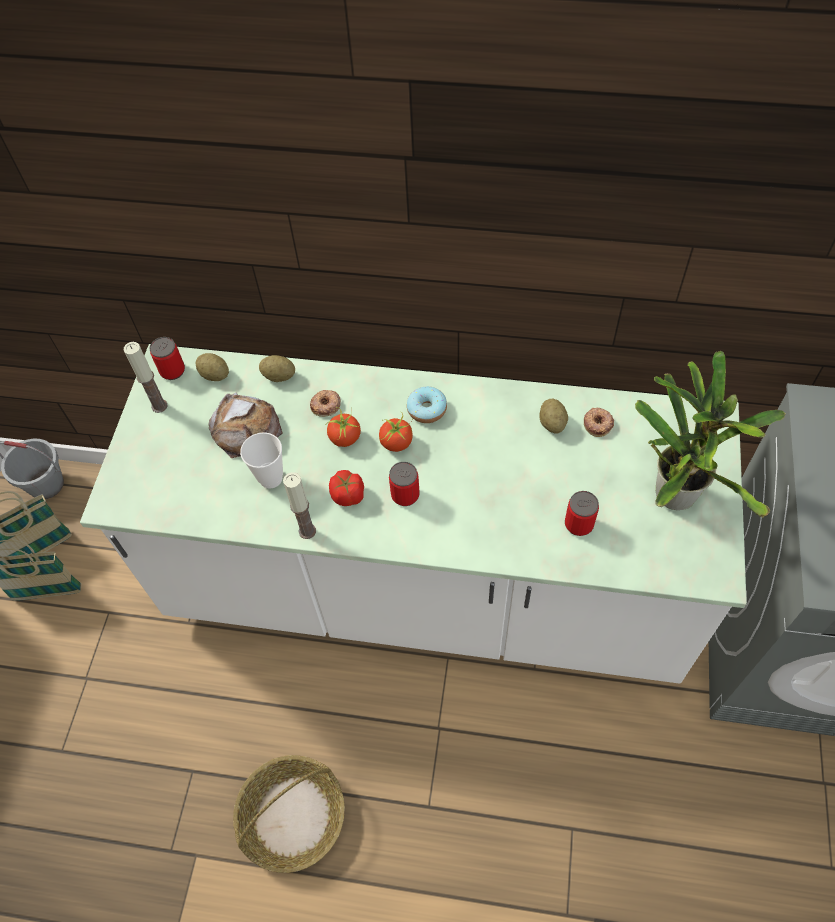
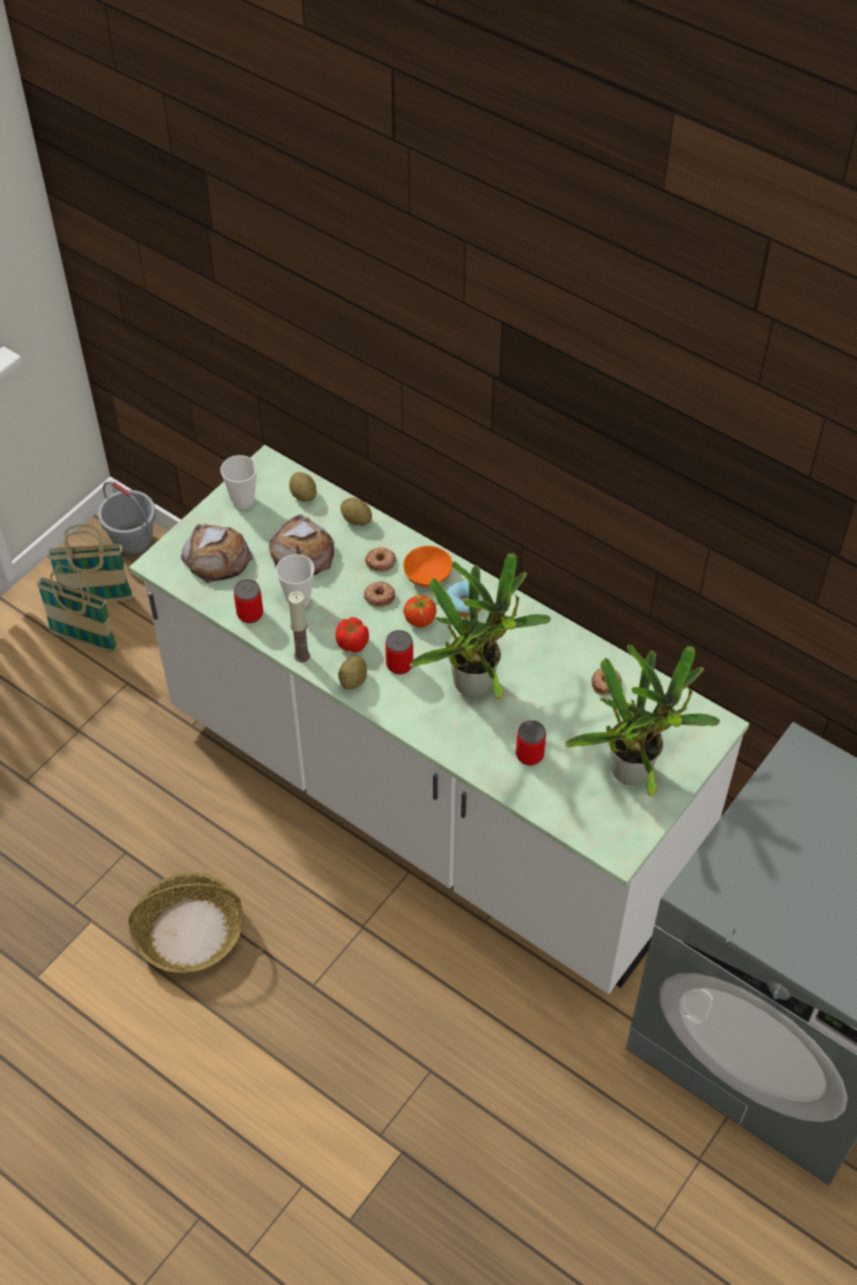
camera: 25 degrees right, 5 degrees down
(159, 406) = (243, 501): candle -> cup
(165, 472) = (217, 557): none -> bread
(172, 371) = (270, 476): can -> can (250, 614)
(345, 438) = (379, 596): tomato -> donut
(377, 398) = (428, 576): none -> orange bowl
(486, 476) = (477, 681): none -> potted plant
(552, 423) = (565, 664): potato -> potato (353, 680)

